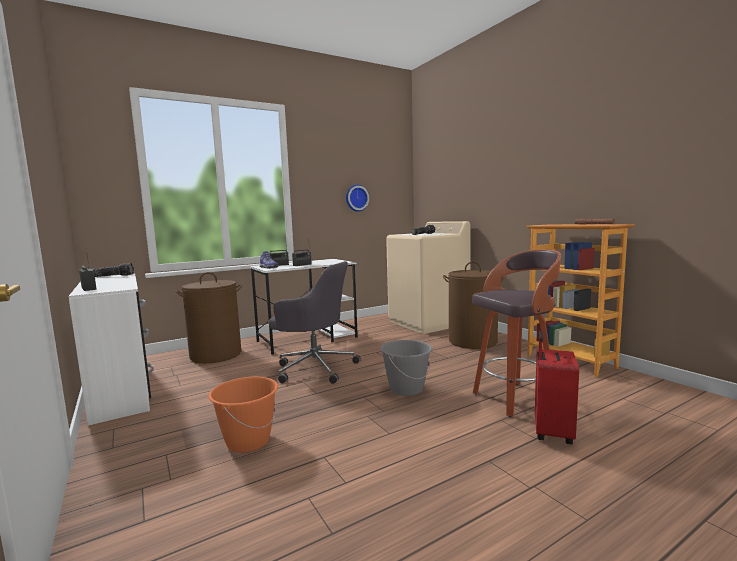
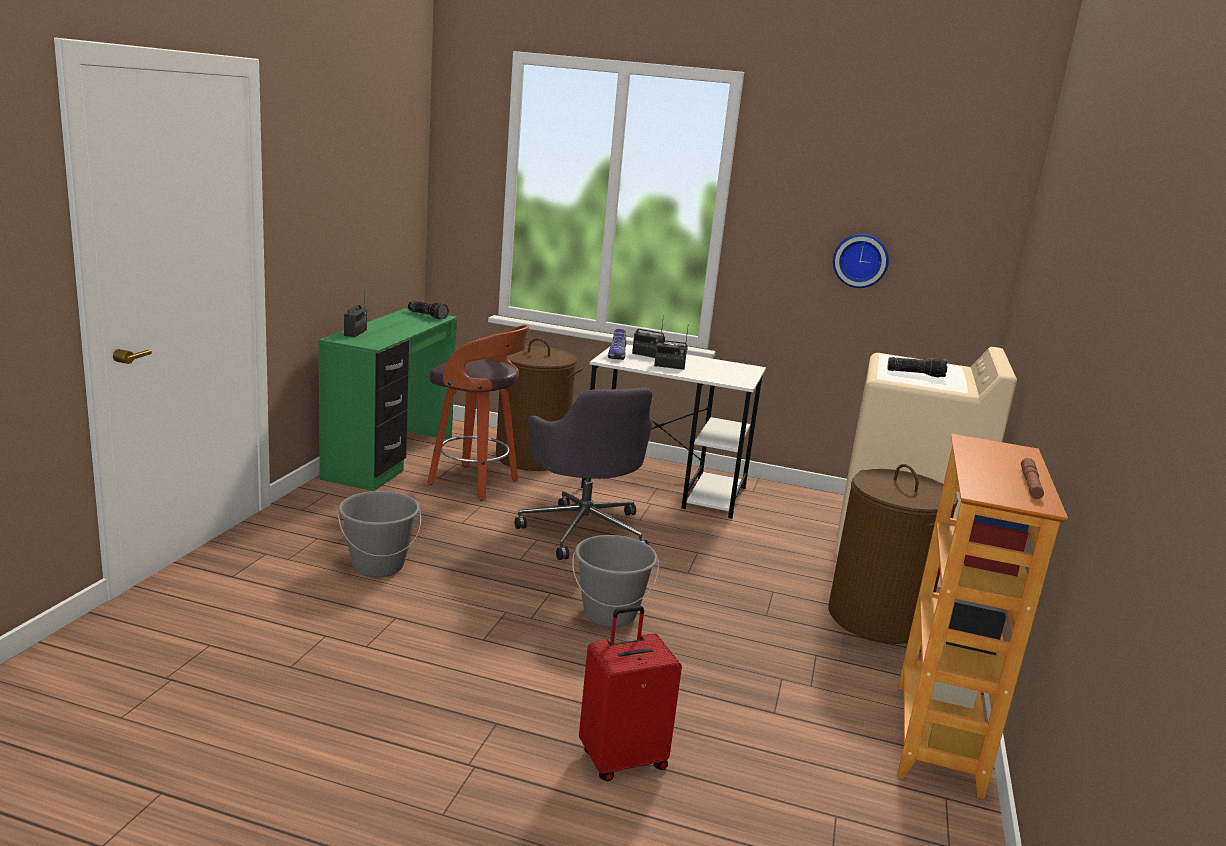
camera: 45 degrees right, 10 degrees up
(123, 391) = (391, 458): white desk -> green desk
(248, 441) = (378, 566): orange bucket -> grey bucket
(515, 398) = (695, 708): stool -> stool (475, 483)

